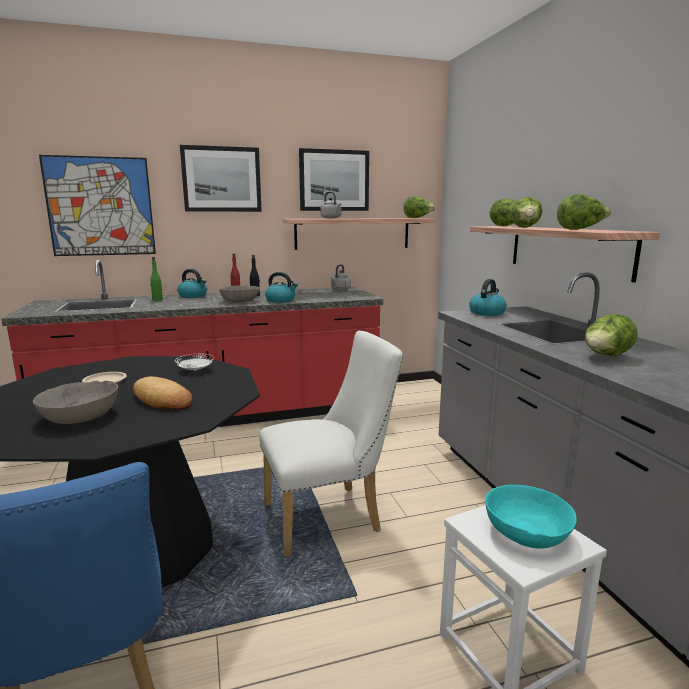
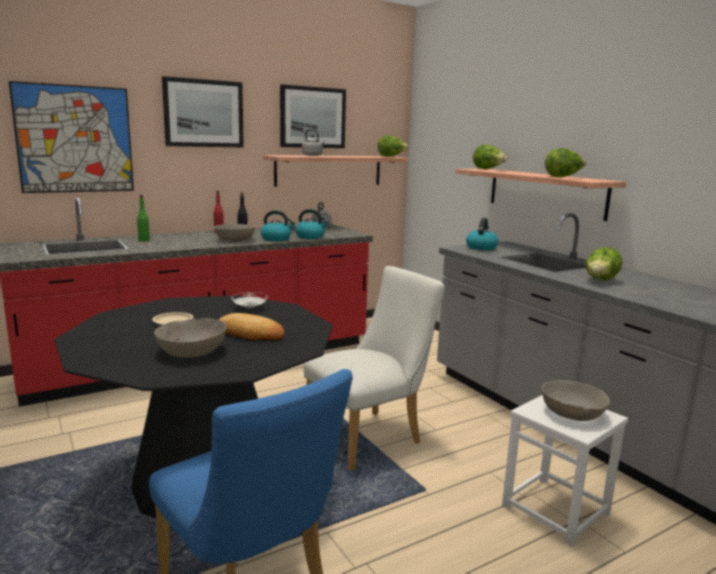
camera: 15 degrees left, 0 degrees up
(193, 296) = (177, 235): kettle -> kettle (310, 237)
(525, 227) = (511, 172): lettuce -> none
(527, 532) = (572, 412): turquoise bowl -> grey bowl

